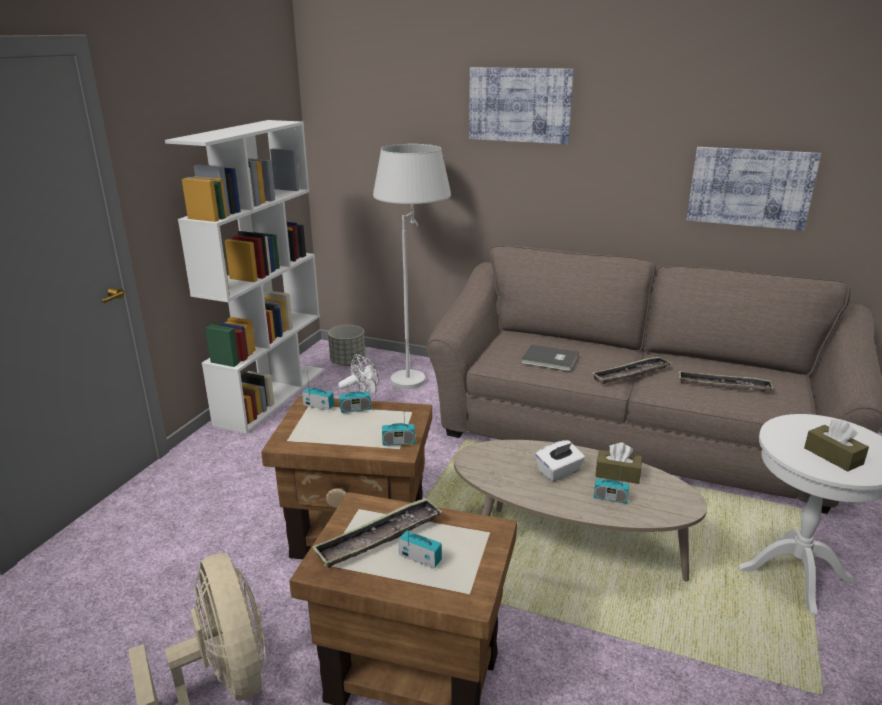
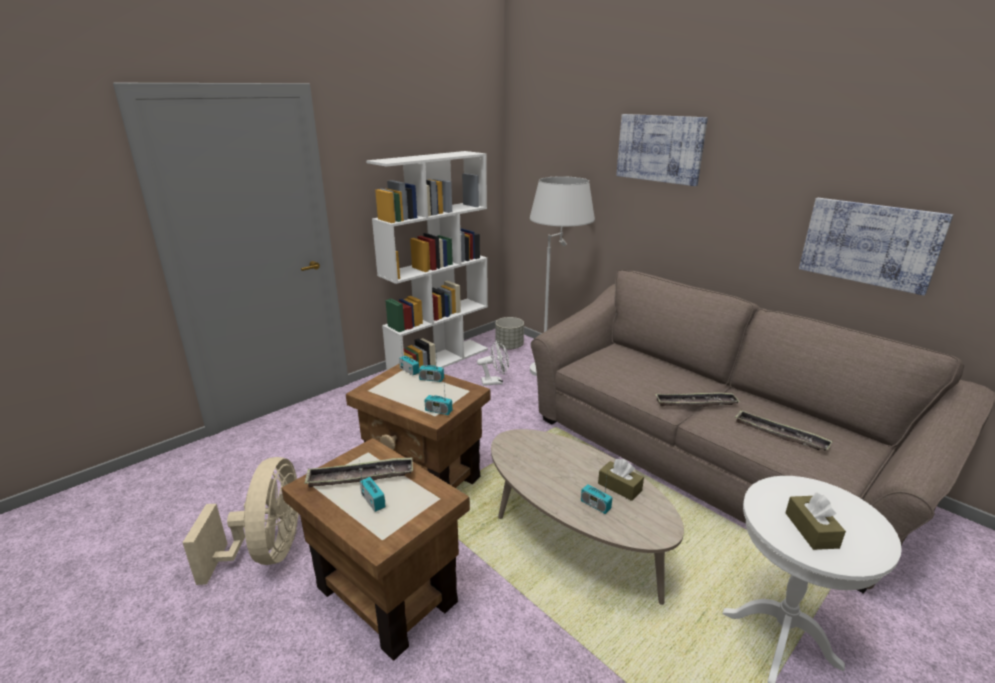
camera: 25 degrees right, 0 degrees up
(550, 360) = (630, 375): grey book -> none
(559, 472) = (570, 470): white tissue box -> none

